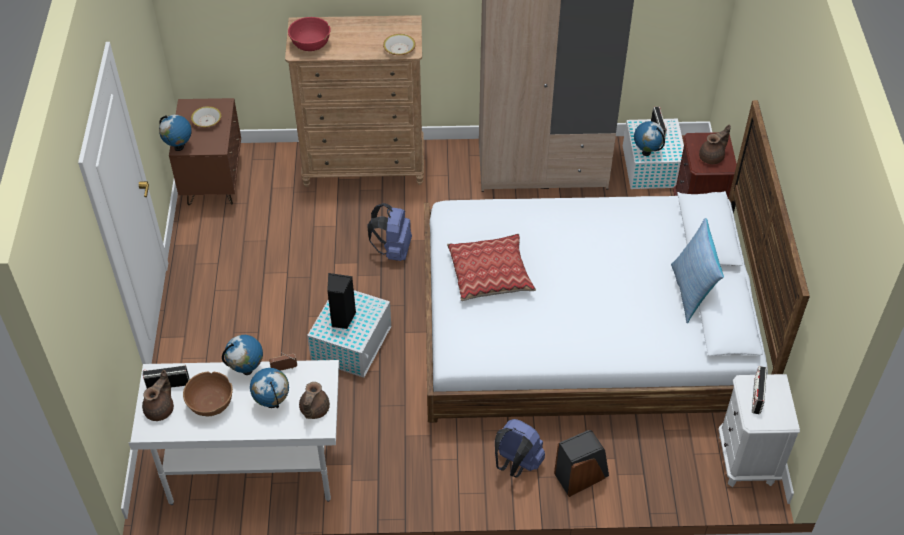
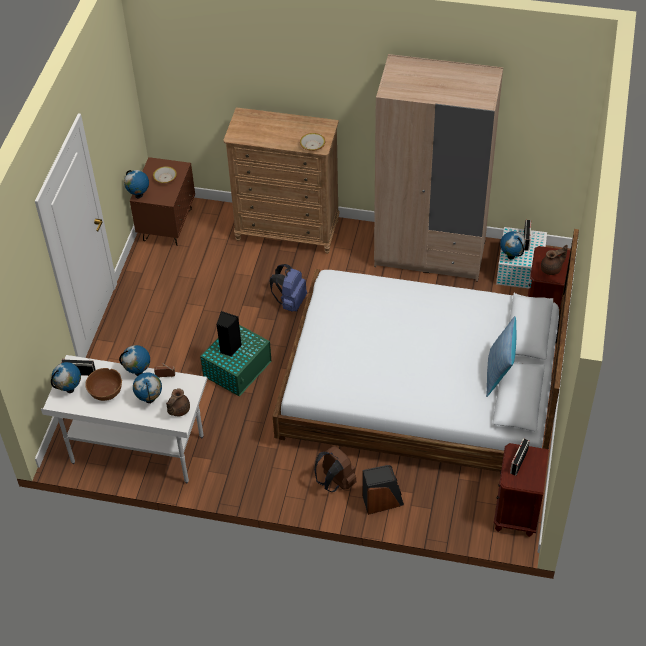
camera: 15 degrees right, 0 degrees up
(160, 409) = (70, 389): brown teapot -> globe
(310, 44) = (246, 131): red bowl -> none
(352, 342) = (238, 368): white storage box -> green storage box
(490, 274) = (345, 333): pillow -> none
(516, 464) = (335, 482): blue backpack -> brown backpack
(746, 460) = (516, 513): white nightstand -> brown nightstand

